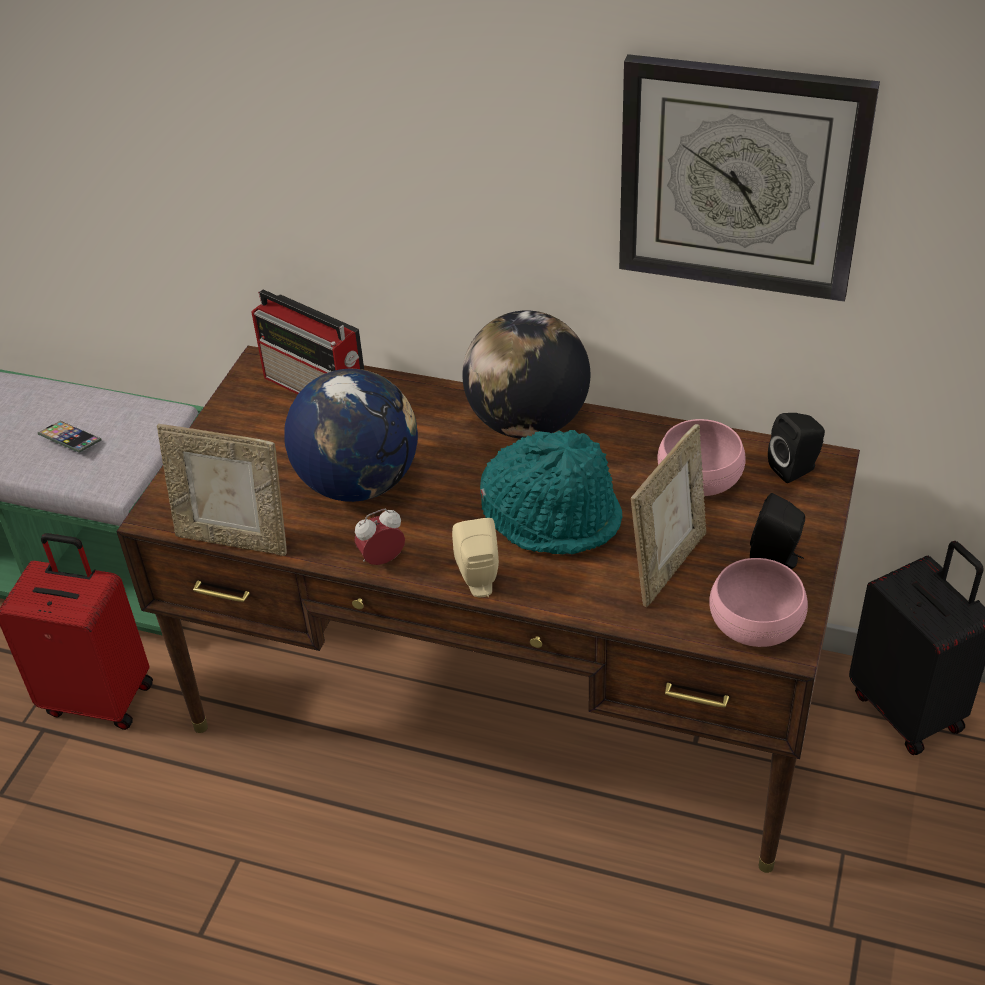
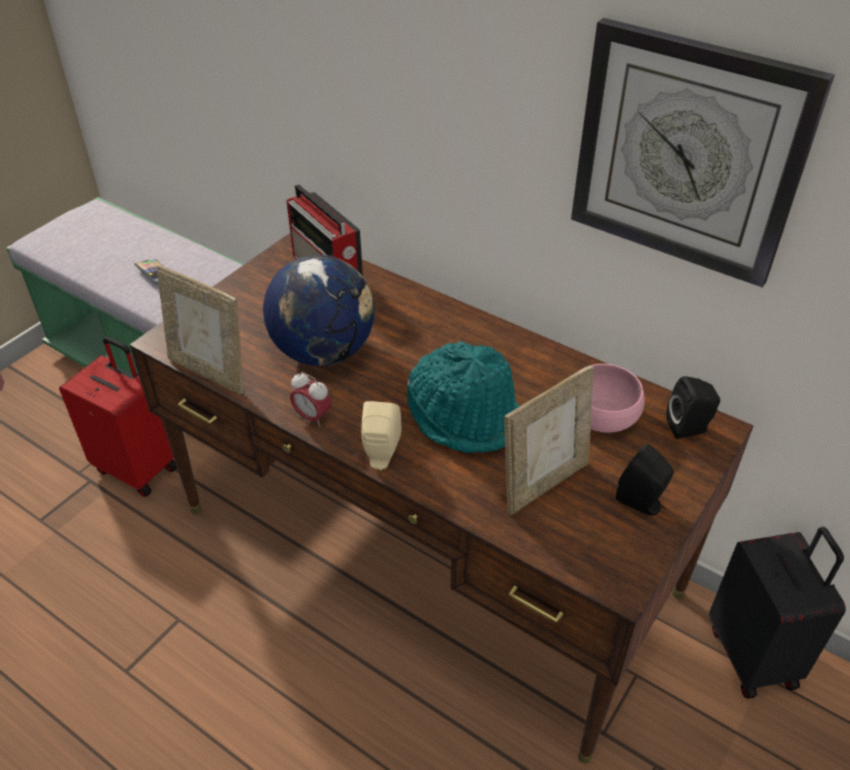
camera: 15 degrees right, 0 degrees up
(382, 559) = (312, 417): alarm clock -> alarm clock turned 135 degrees counterclockwise
(527, 423) = (477, 336): globe -> none
(756, 621) = (601, 555): pink bowl -> none

